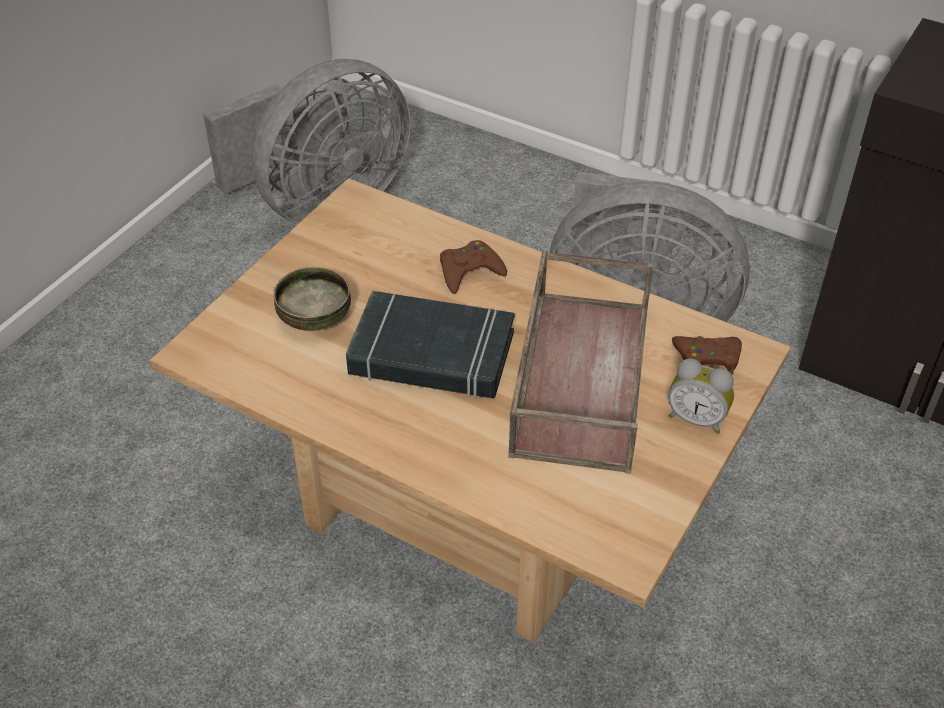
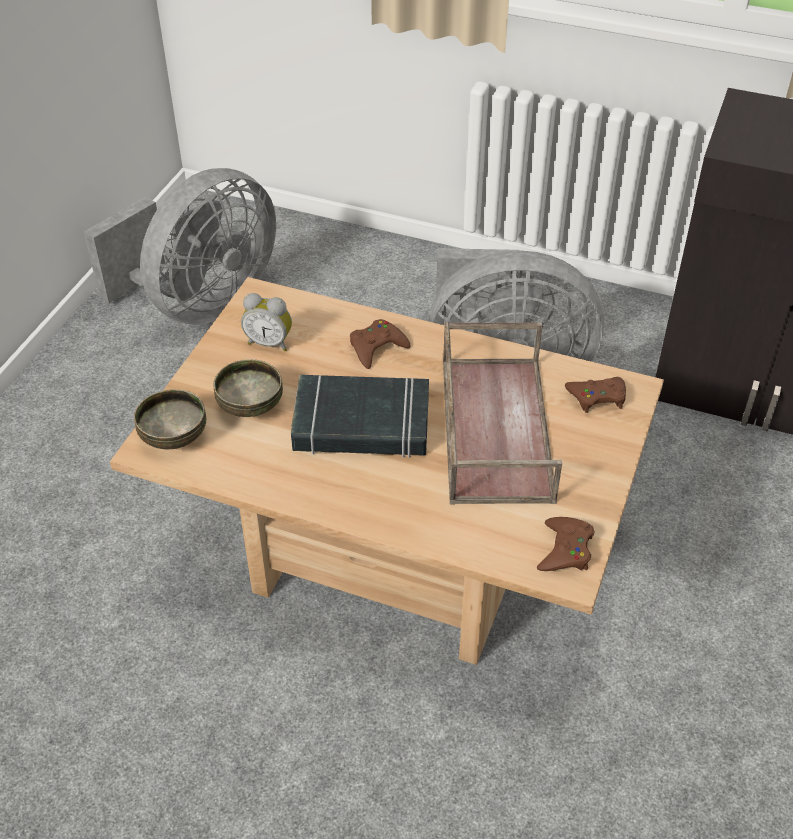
camera: 10 degrees left, 0 degrees up
(223, 343) = (173, 438): none -> bowl
(628, 528) = (565, 550): none -> brown game controller
(697, 418) = (600, 450): alarm clock -> alarm clock (269, 342)

